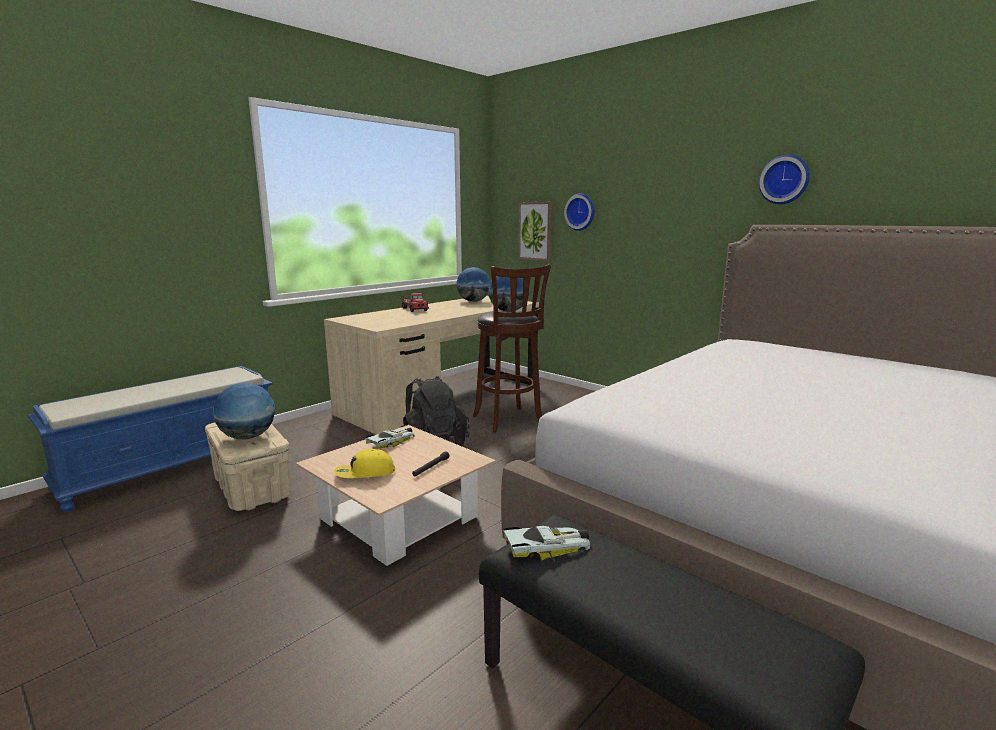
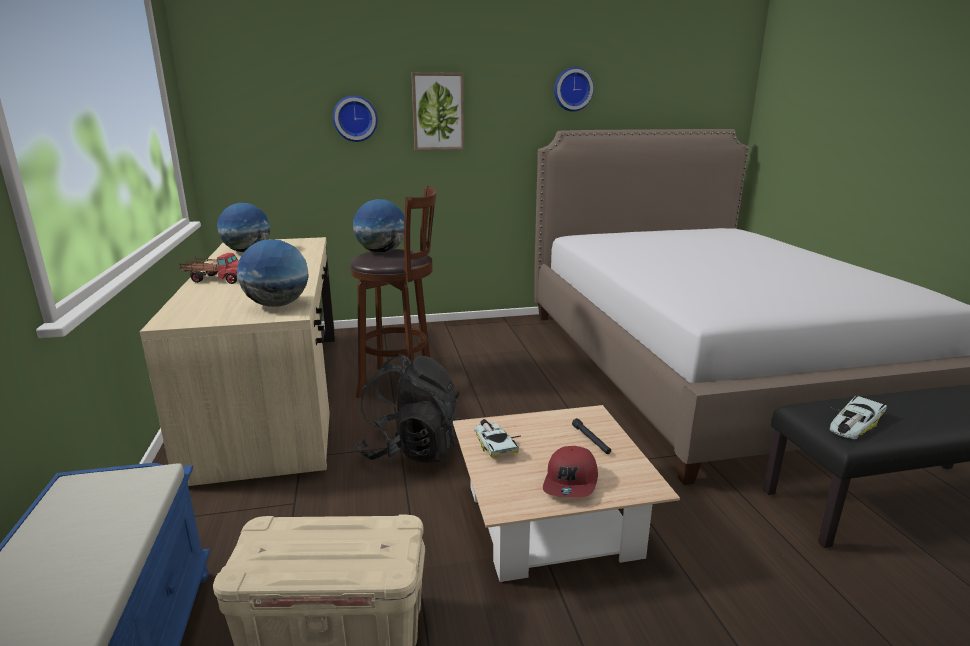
camera: 55 degrees left, 5 degrees up
(247, 437) = (353, 547): globe -> globe (277, 305)
(365, 474) = (571, 482): yellow cap -> red cap
(535, 231) = (283, 144): picture -> picture (438, 112)
(548, 548) = (853, 423): toy car -> toy car turned 150 degrees counterclockwise

